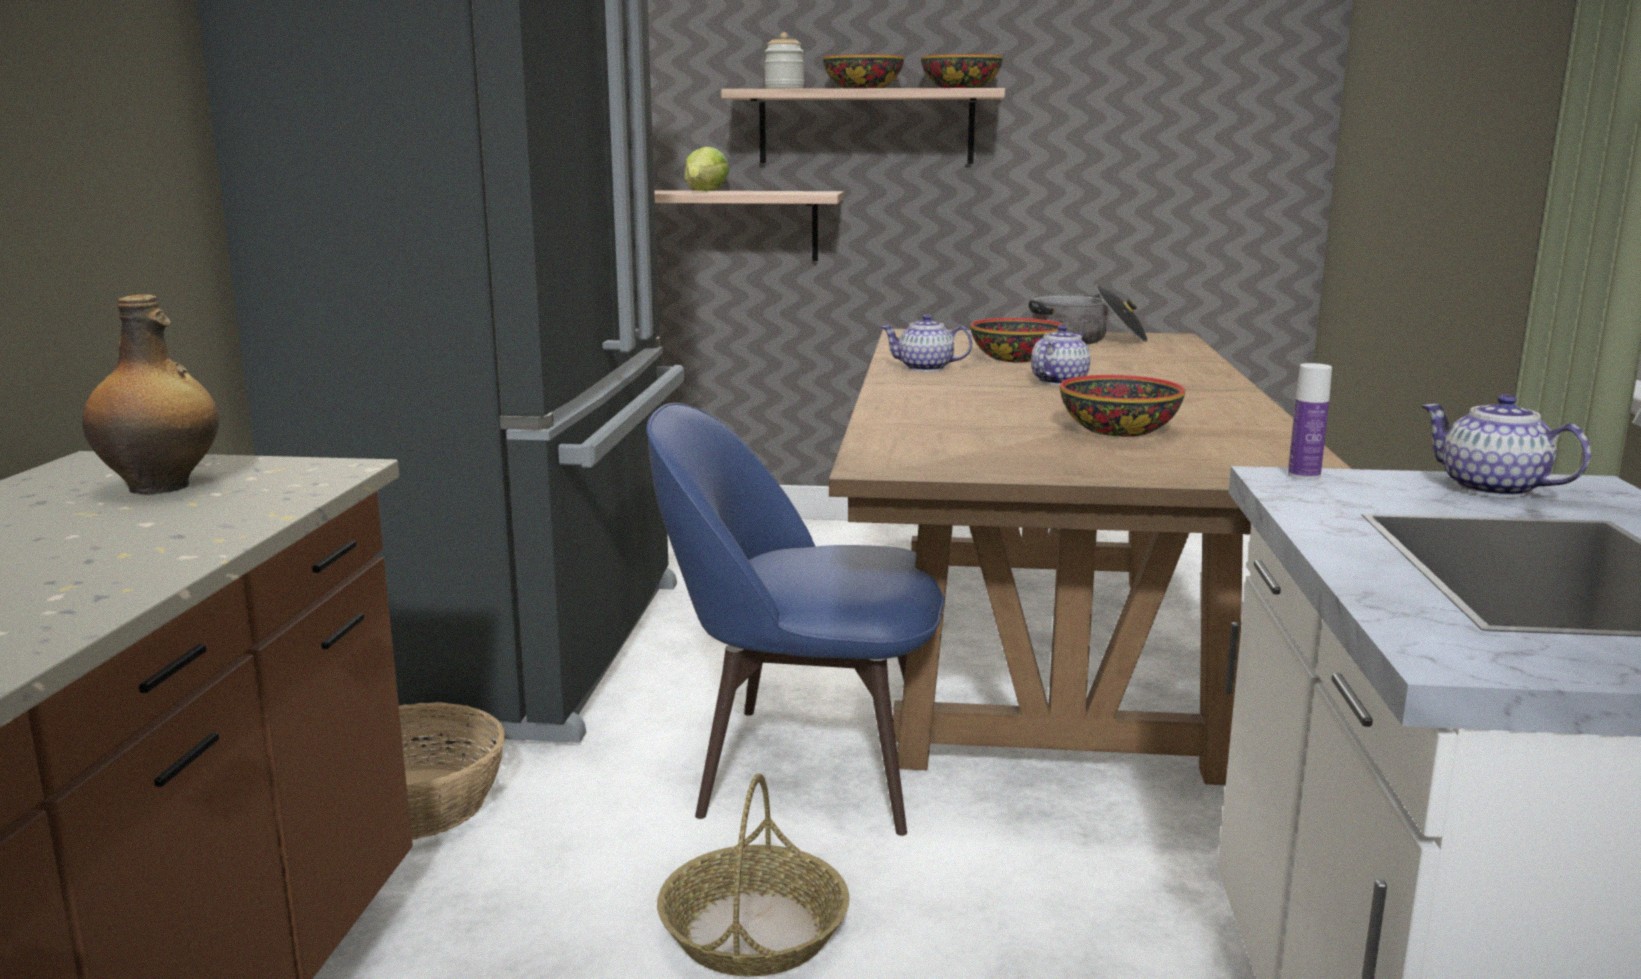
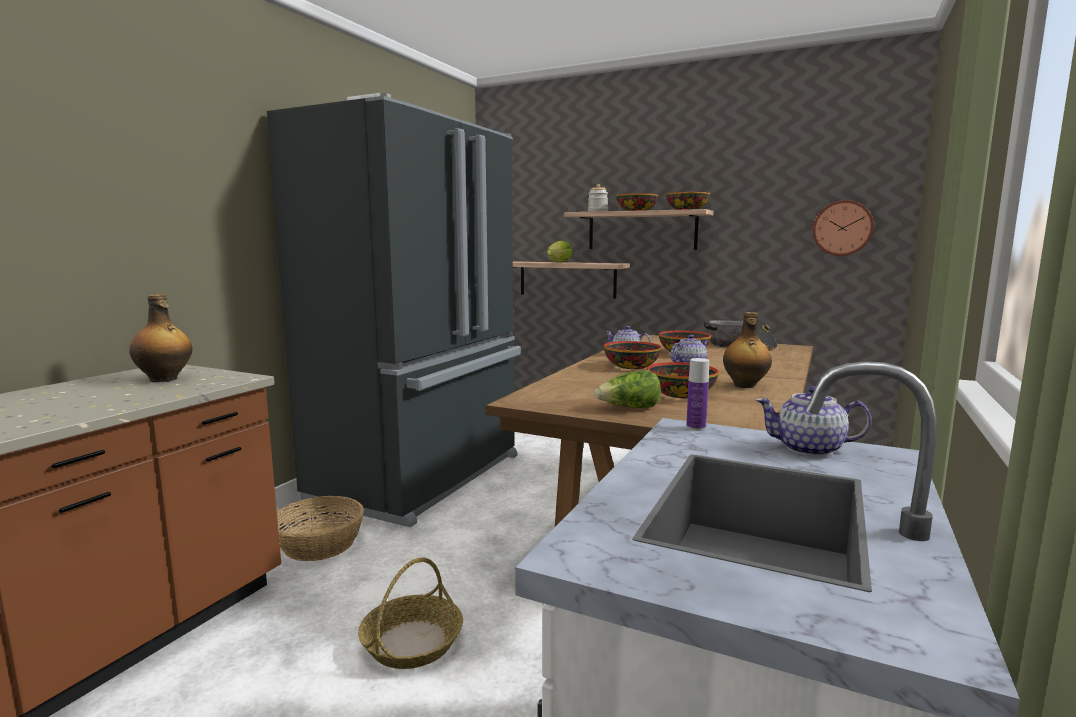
camera: 20 degrees right, 5 degrees down
(804, 766) = (506, 559): blue chair -> none
(969, 389) = (632, 366): none -> bowl
(1076, 461) = (629, 408): none -> lettuce
(1191, 408) = (744, 385): none -> bottle
(1223, 125) = (842, 228): none -> wall clock
(1493, 489) = (810, 449): teapot -> teapot turned 60 degrees counterclockwise

